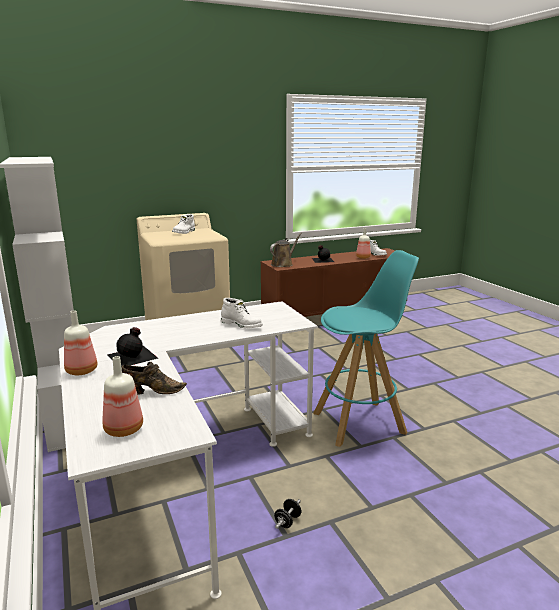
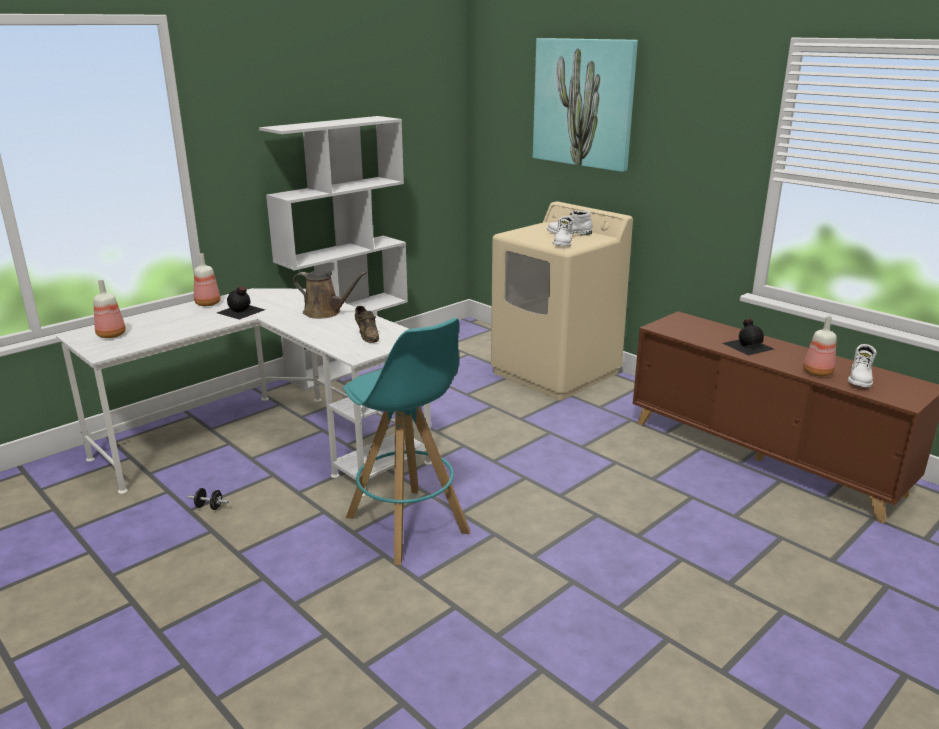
camera: 70 degrees right, 5 degrees up
(148, 140) = (584, 103): none -> picture
(151, 391) = (172, 330): brown shoe -> brown shoe (367, 335)
(242, 325) = (336, 333): white boot -> white boot (563, 243)
(283, 264) = (679, 325): brown watering can -> brown watering can (325, 312)

